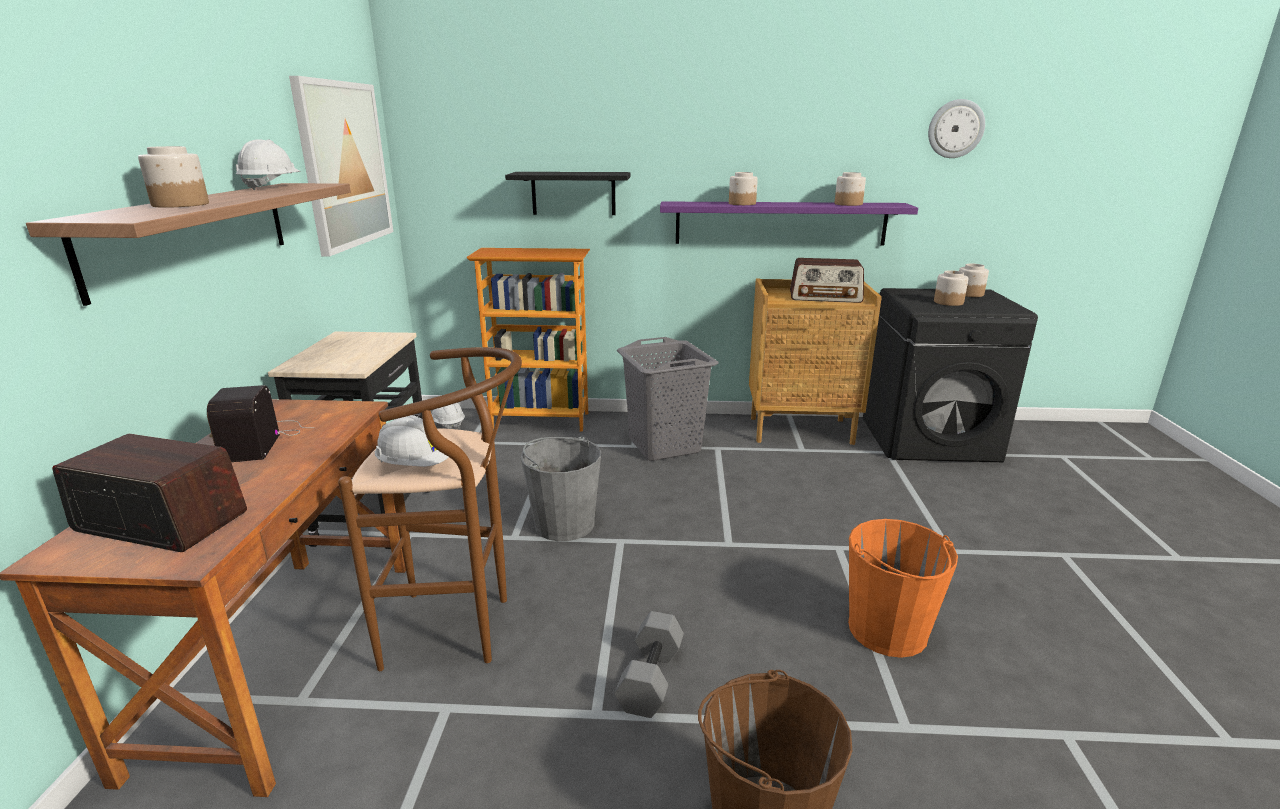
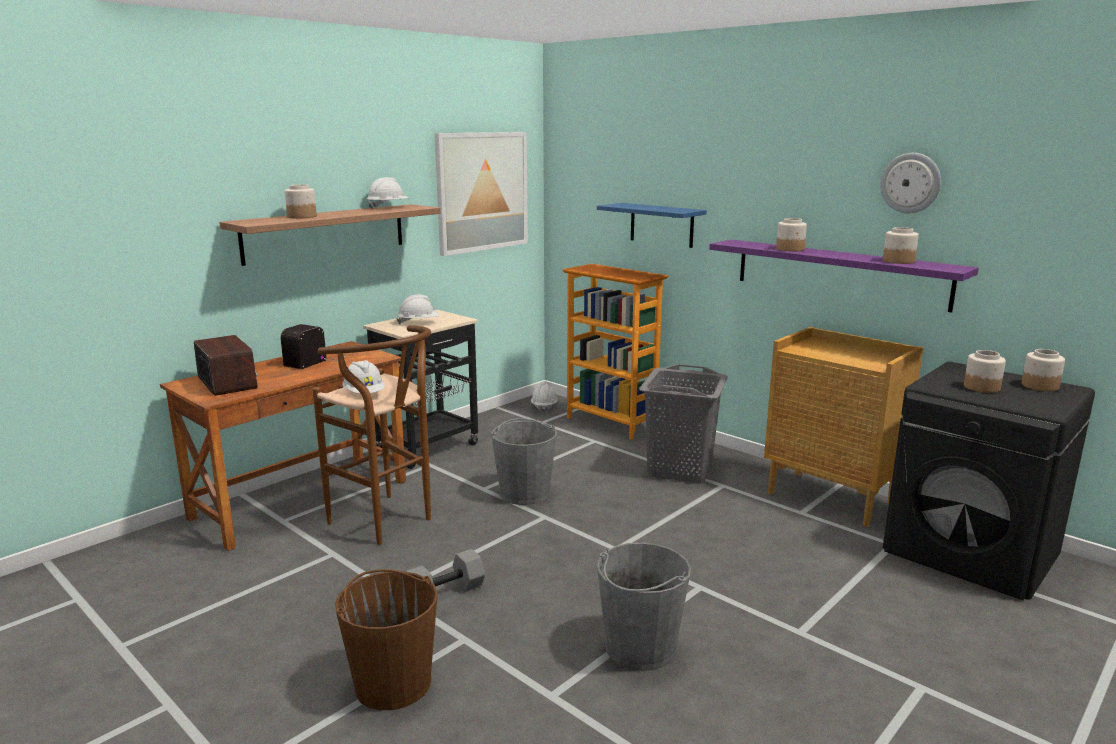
camera: 40 degrees right, 5 degrees down
(348, 352) = (418, 323): none -> white hard hat
(573, 193) = (661, 225): black shelf -> blue shelf
(825, 297) = (853, 356): radio -> none
(887, 630) = (640, 647): orange bucket -> grey bucket
(955, 129) = (1042, 188): wall clock -> wall clock (910, 183)

